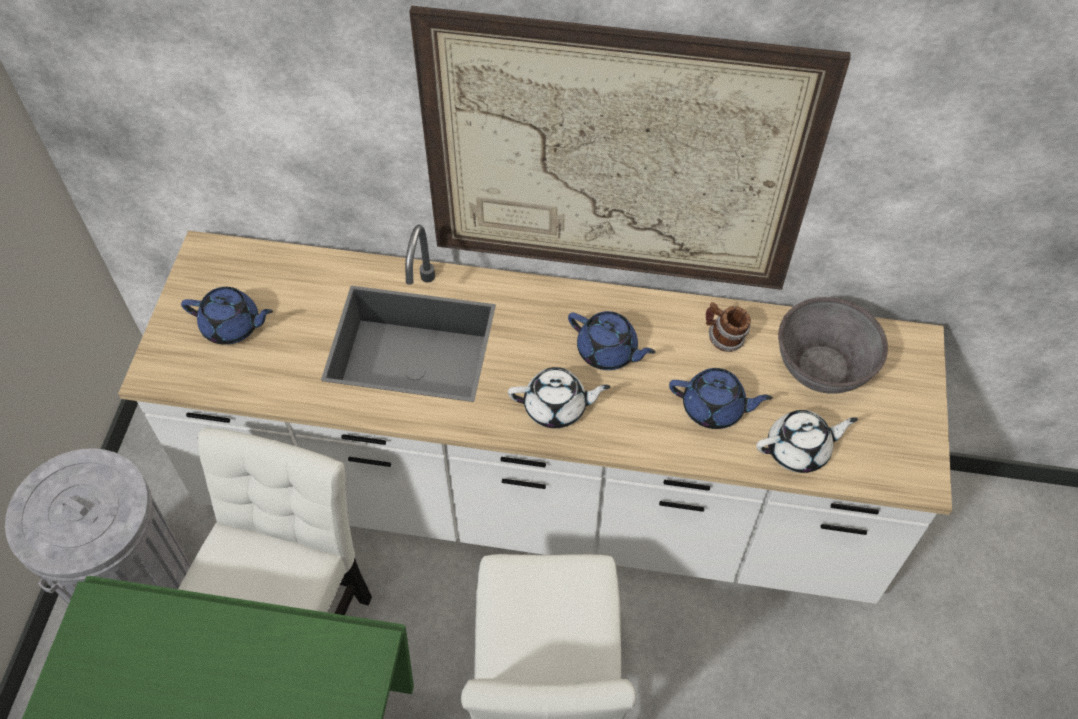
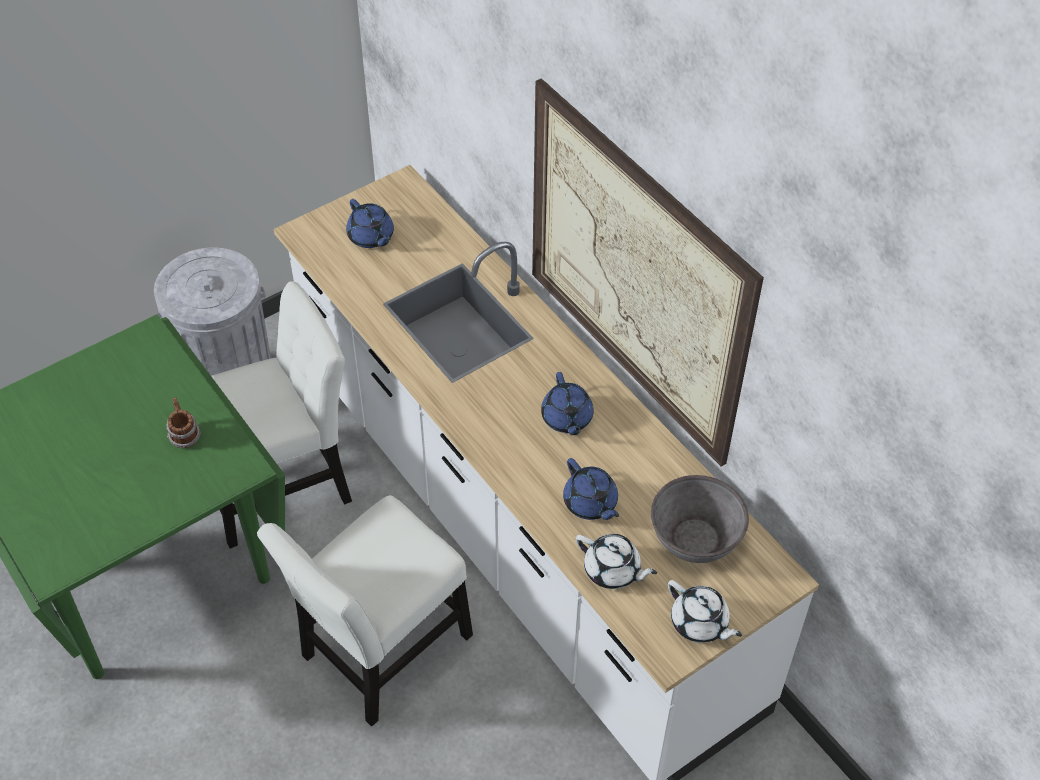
camera: 45 degrees right, 5 degrees down
(556, 407) = (495, 424): white teapot -> white teapot (700, 623)
(723, 339) = (651, 469): mug -> mug (184, 436)

